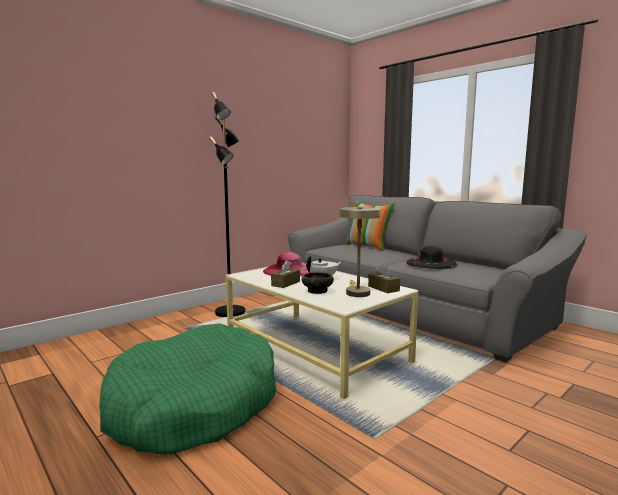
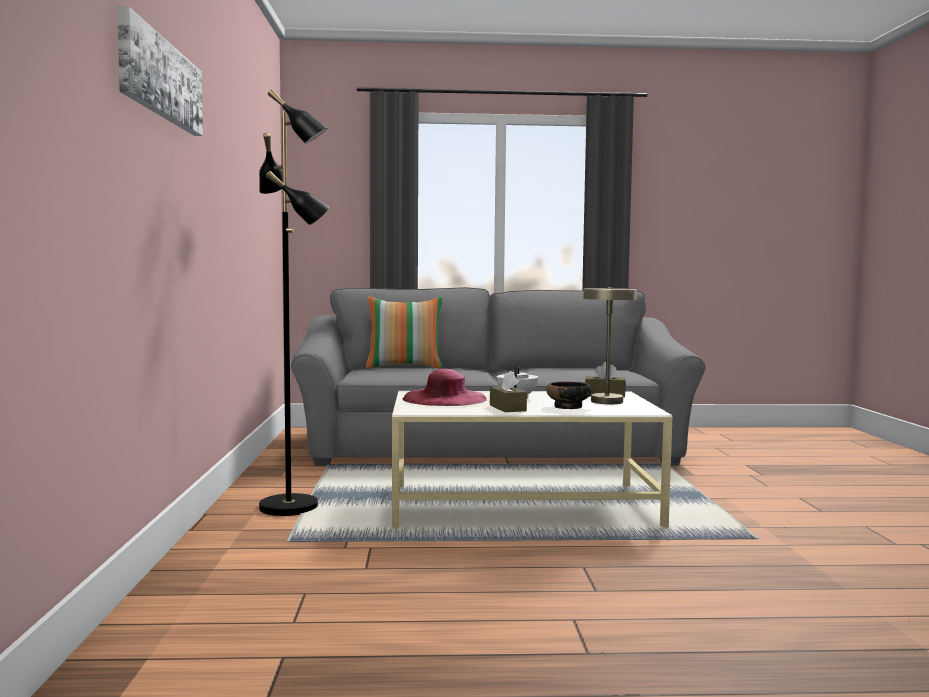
camera: 50 degrees left, 5 degrees down
(140, 100) = (160, 79): none -> picture
(194, 405) = (579, 587): green dog bed -> none
(431, 263) = (547, 371): black hat -> none

